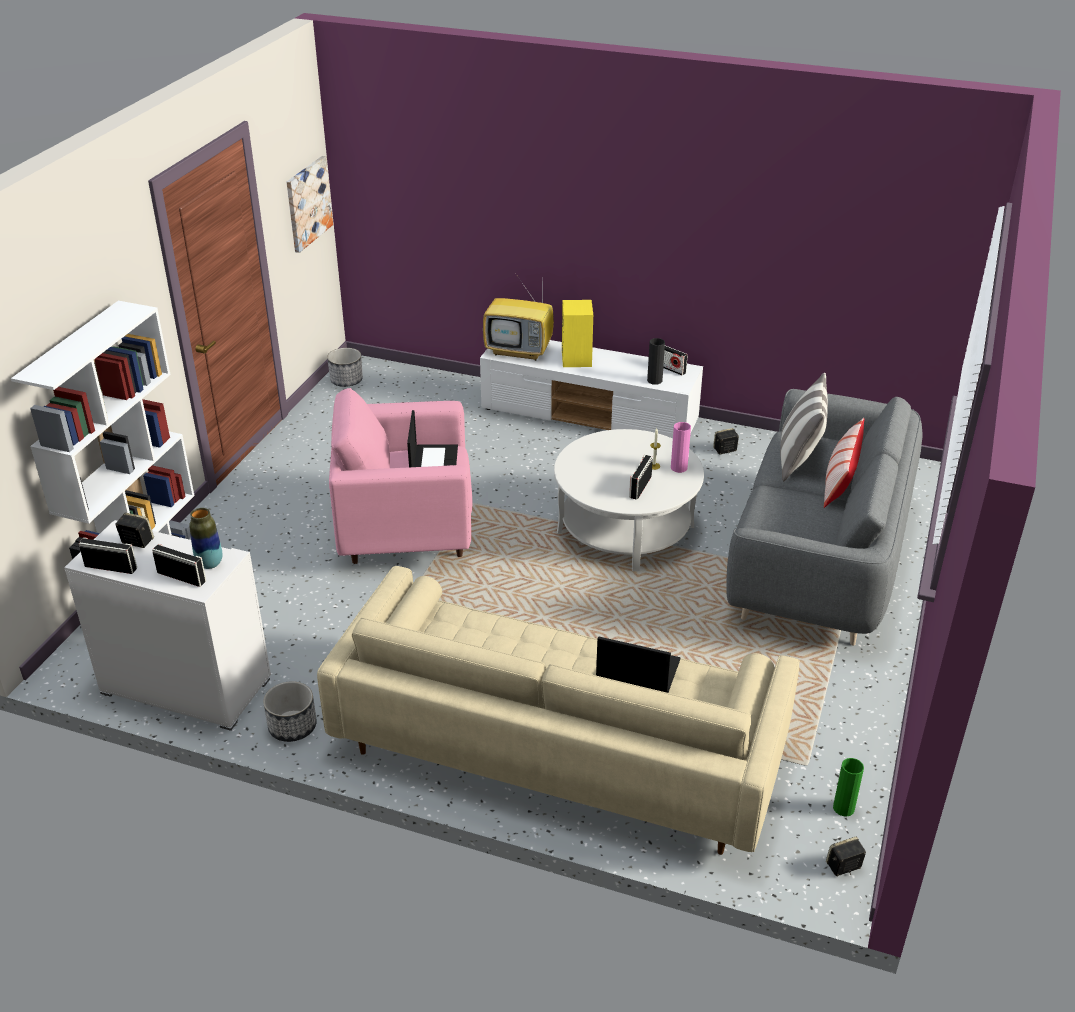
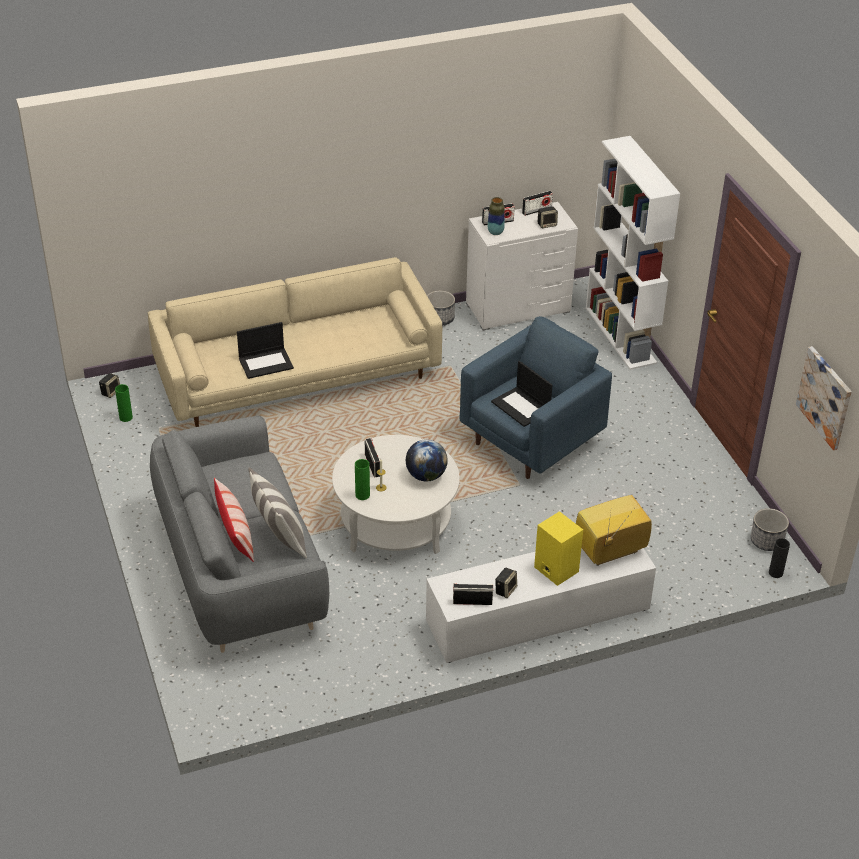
camera: 140 degrees right, 5 degrees up
(407, 533) = (531, 442): pink armchair -> blue armchair
(599, 456) = (426, 475): none -> globe
(654, 380) = (468, 579): black vase -> black vase (775, 573)
(679, 468) = (362, 495): pink vase -> green vase
(724, 450) = (393, 641): speaker -> speaker (505, 589)

